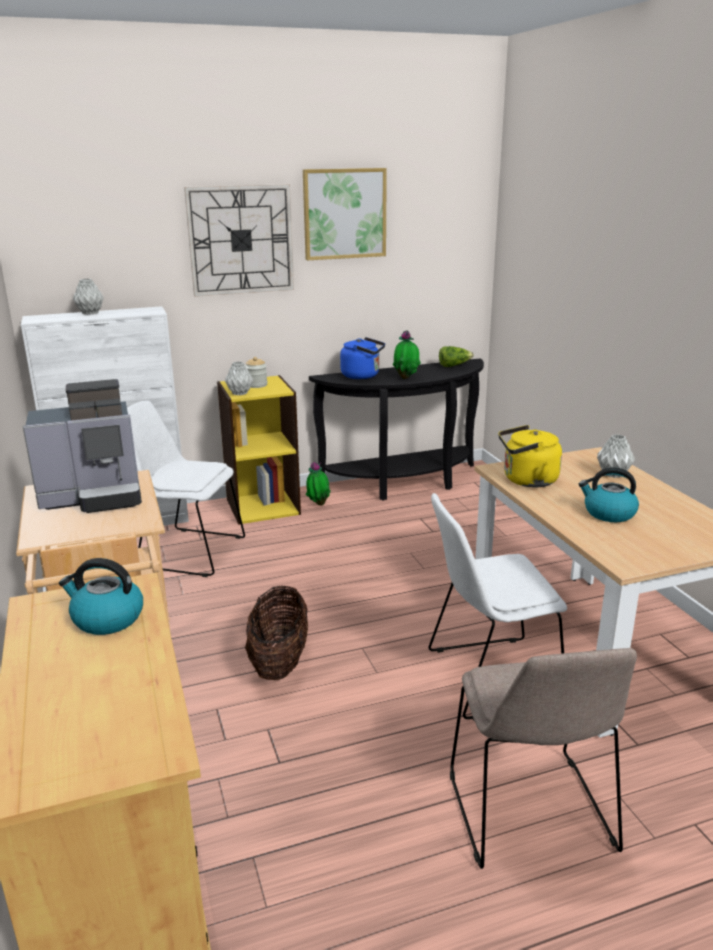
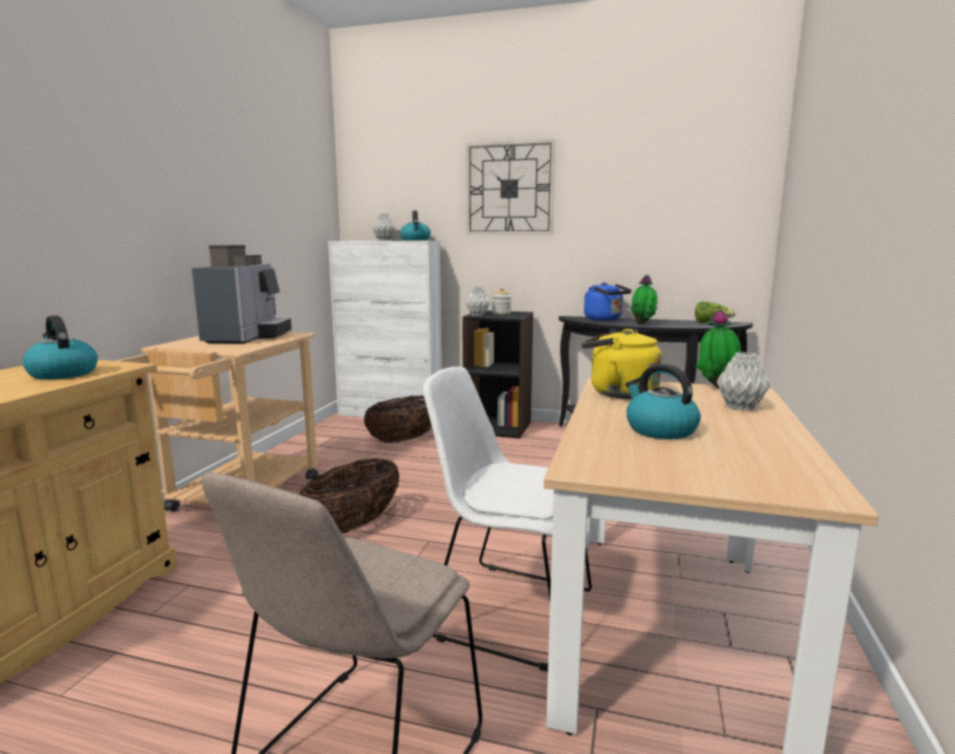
camera: 35 degrees right, 10 degrees down
(95, 497) = (247, 337): coffee machine -> coffee machine turned 105 degrees counterclockwise
(141, 312) = (415, 240): none -> kettle
(188, 551) = (403, 440): white chair -> basket
(263, 506) = (498, 427): yellow bookcase -> black bookcase
(318, 504) = (544, 435): potted plant -> potted plant (717, 387)
(344, 214) = (607, 166): picture -> none

